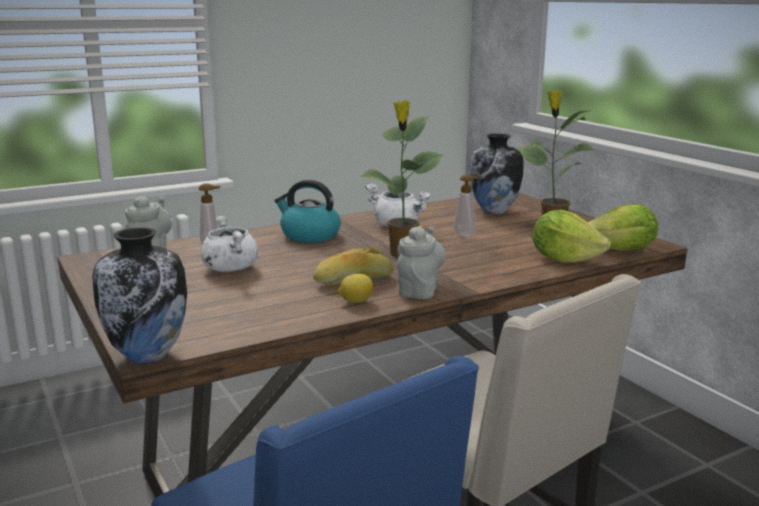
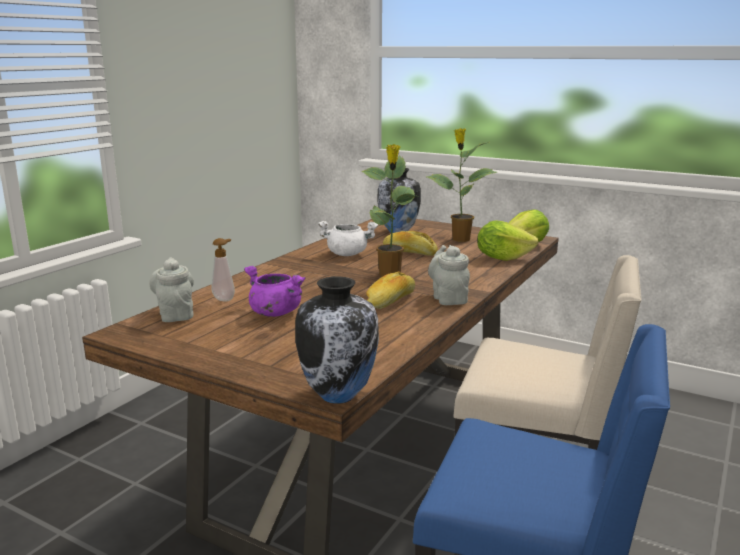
camera: 30 degrees left, 0 degrees up
(229, 268) = (274, 313): white cooking pot -> purple cooking pot
(309, 235) = (292, 274): kettle -> none
(355, 301) = (420, 316): lemon -> none
(465, 235) = (409, 252): soap dispenser -> bread

